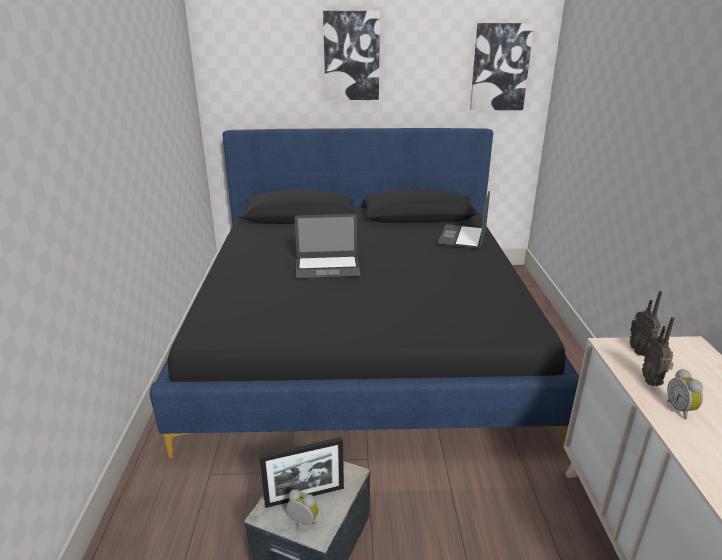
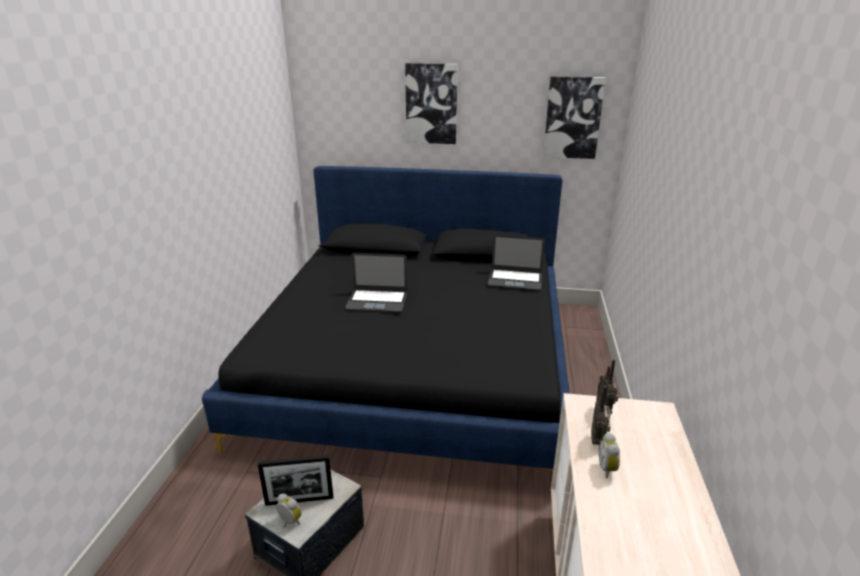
camera: 10 degrees right, 0 degrees up
(462, 237) = (515, 279): laptop -> laptop turned 105 degrees counterclockwise

